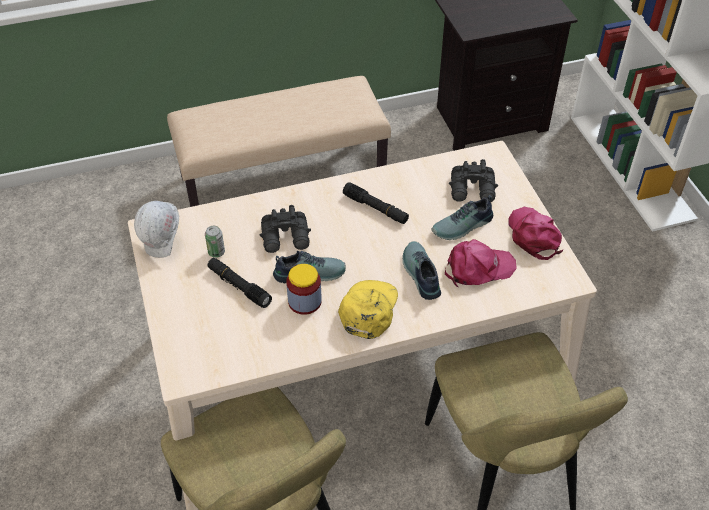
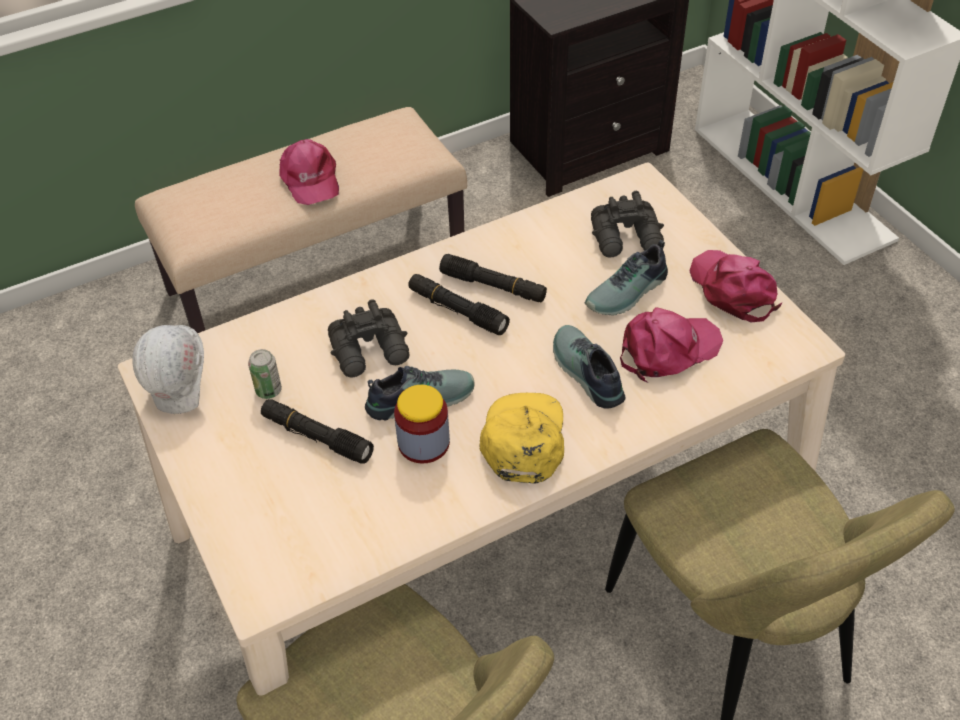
camera: 10 degrees left, 0 degrees up
(283, 116) = (309, 179): none -> pink cap
(348, 220) = (457, 310): none -> black flashlight

